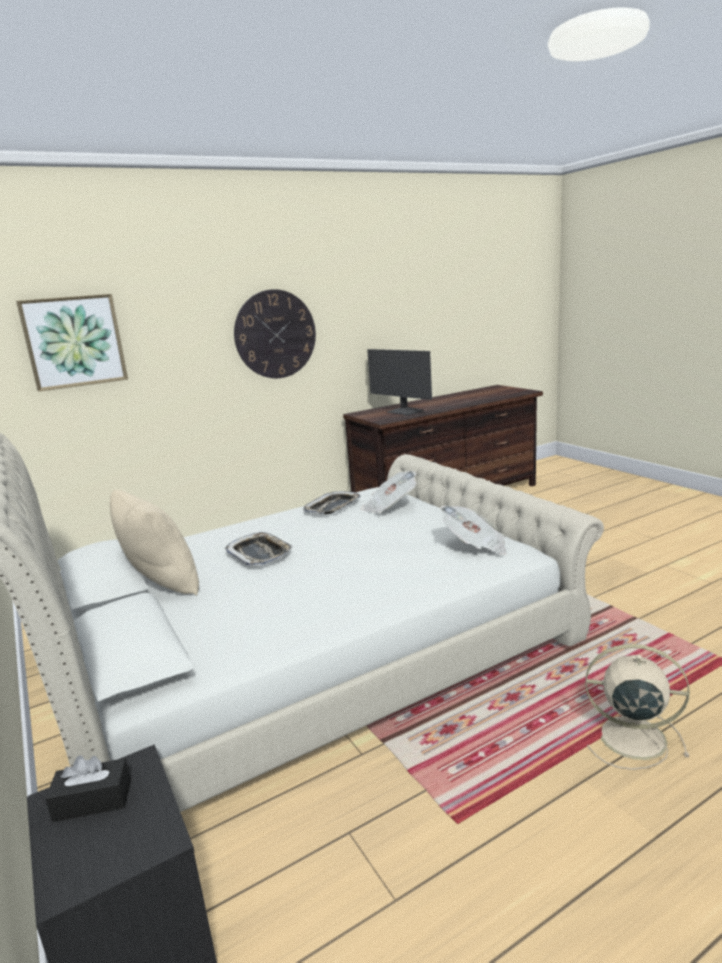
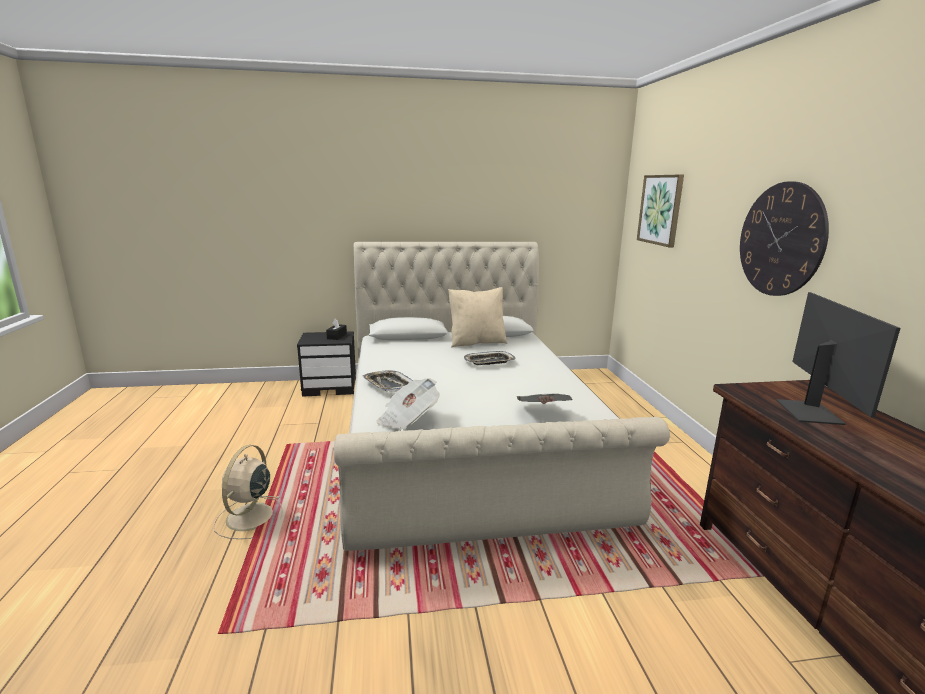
camera: 110 degrees right, 0 degrees up
(333, 507) = (563, 392): tray -> tray (388, 385)
(404, 411) = (810, 412): monitor -> monitor turned 120 degrees clockwise
(628, 736) = (249, 518): beige fan -> beige fan turned 150 degrees clockwise

